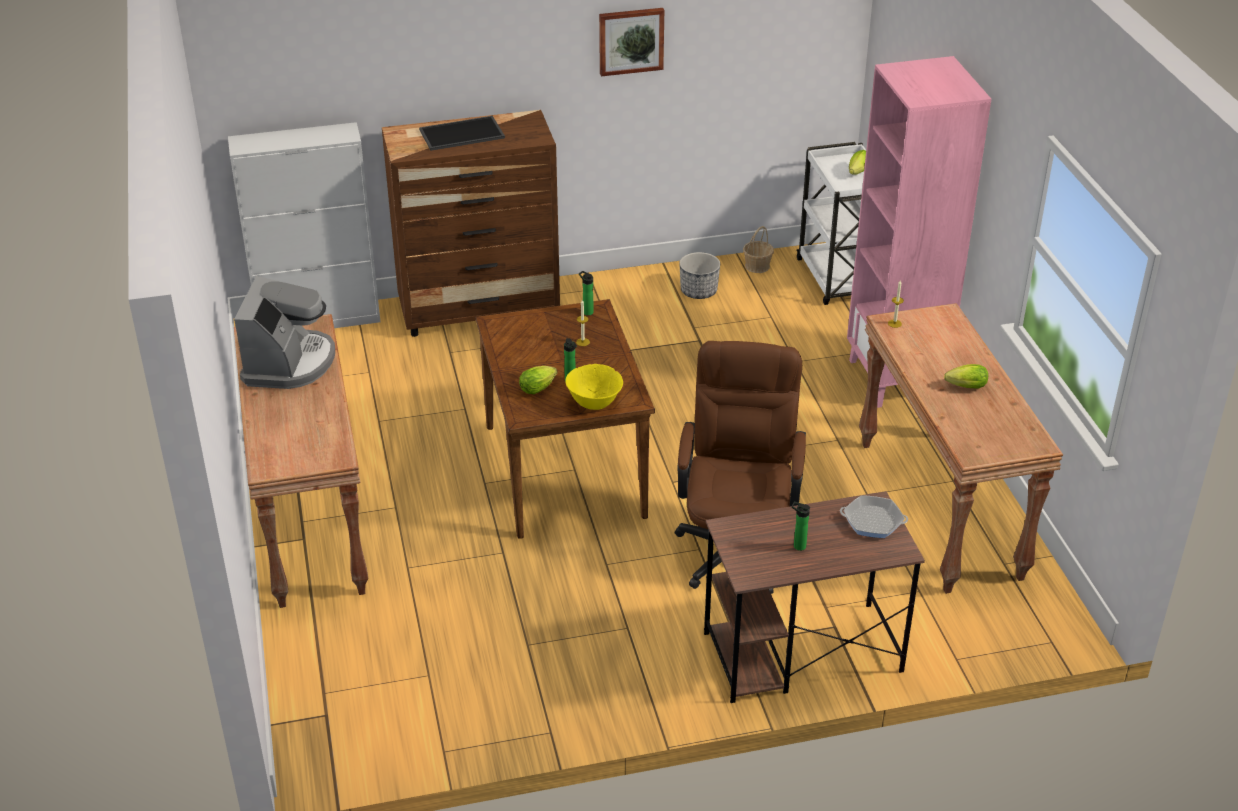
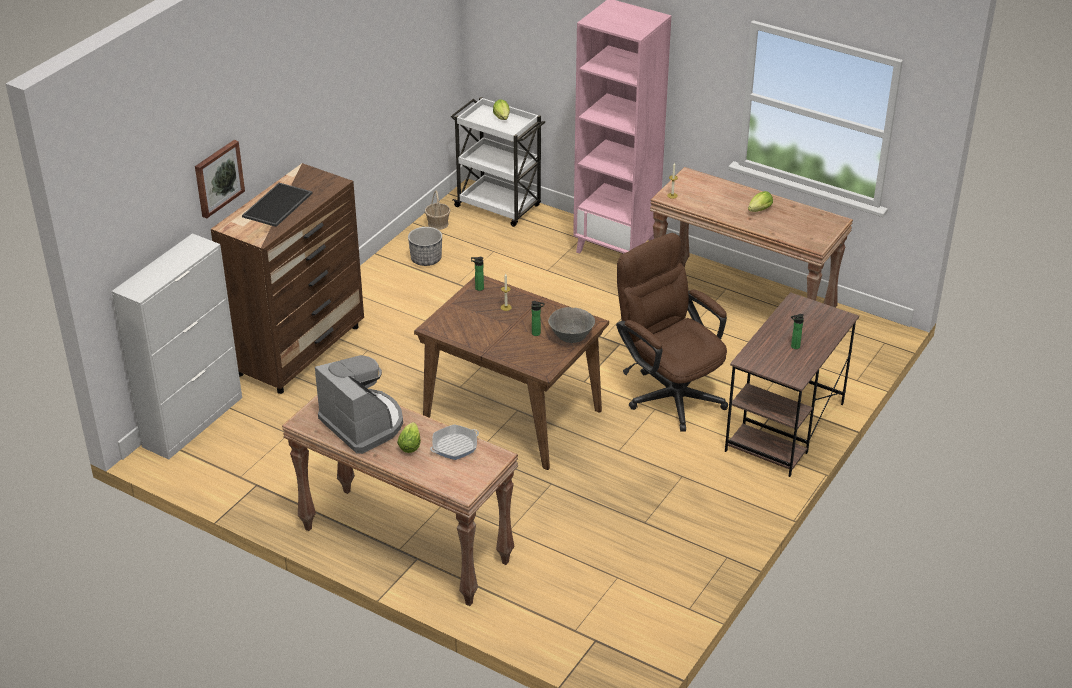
camera: 45 degrees left, 0 degrees up
(539, 388) = (526, 348): lettuce -> lettuce (410, 444)
(594, 403) = (571, 338): yellow bowl -> grey bowl
(631, 40) = (342, 80): picture -> picture (218, 178)
(873, 521) = (808, 311): frying pan -> frying pan (454, 446)

